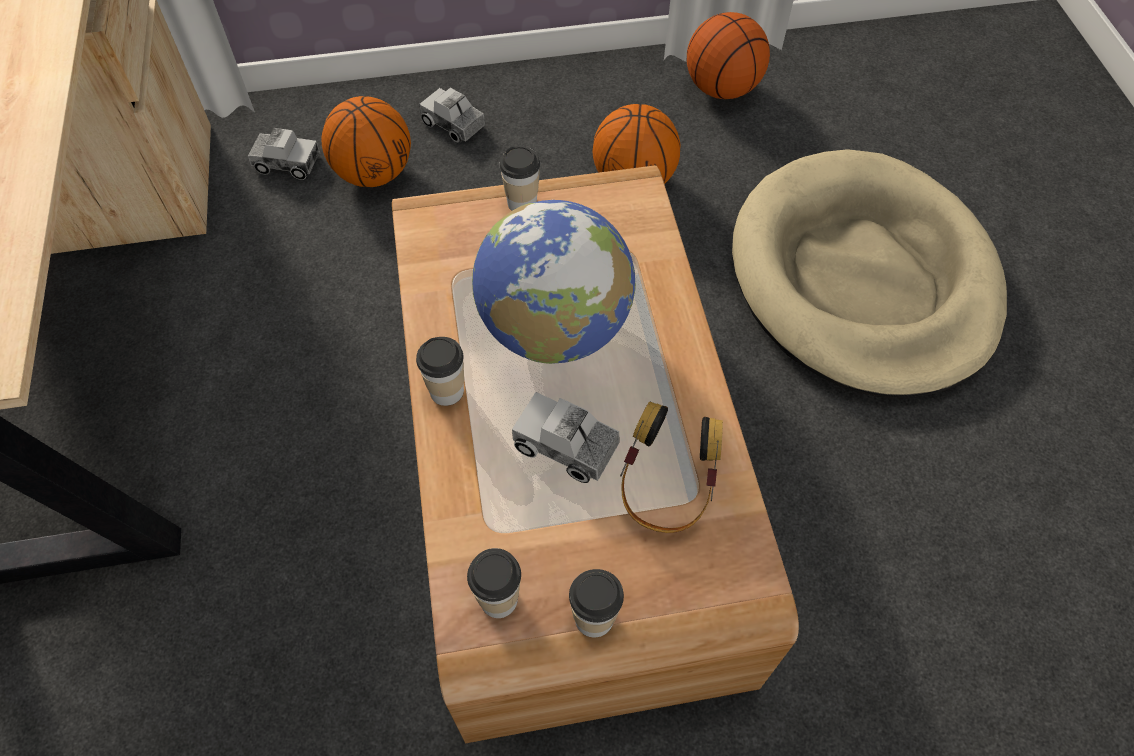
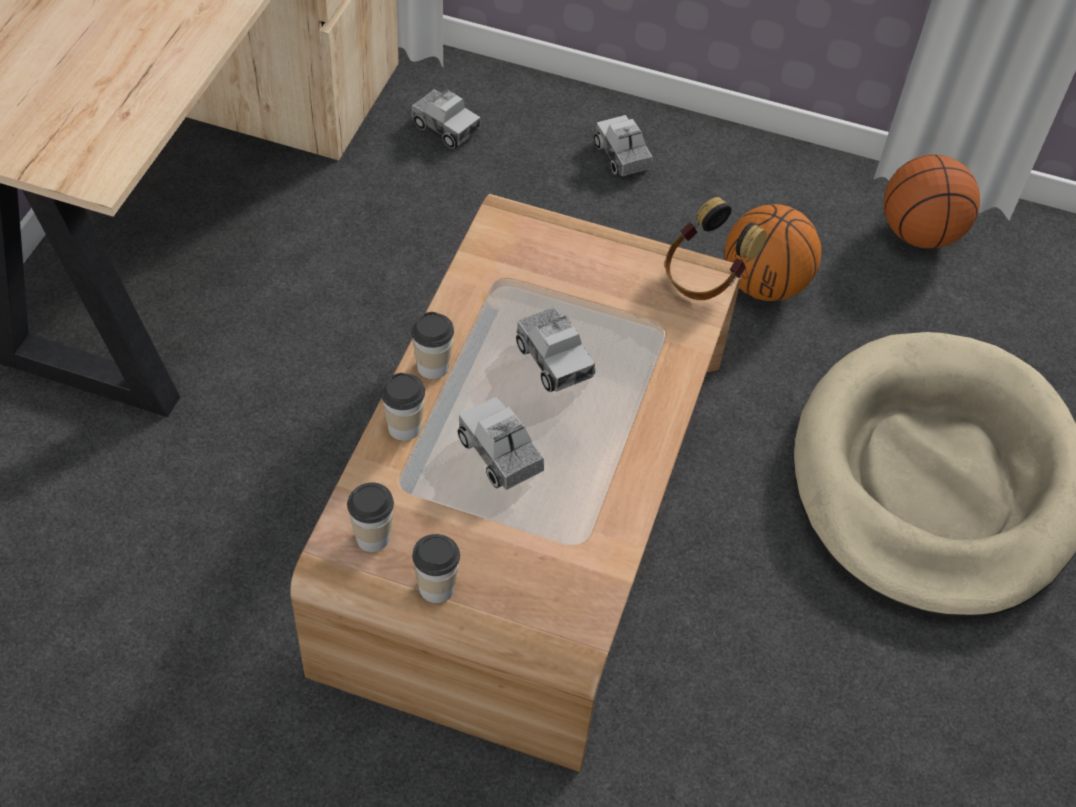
camera: 25 degrees right, 5 degrees down
(374, 174) = (518, 171): basketball -> none
(522, 202) = (596, 244): cup -> cup (404, 427)
(554, 329) = (553, 360): globe -> toy truck
(666, 490) = (559, 526): headphones -> headphones (705, 276)

